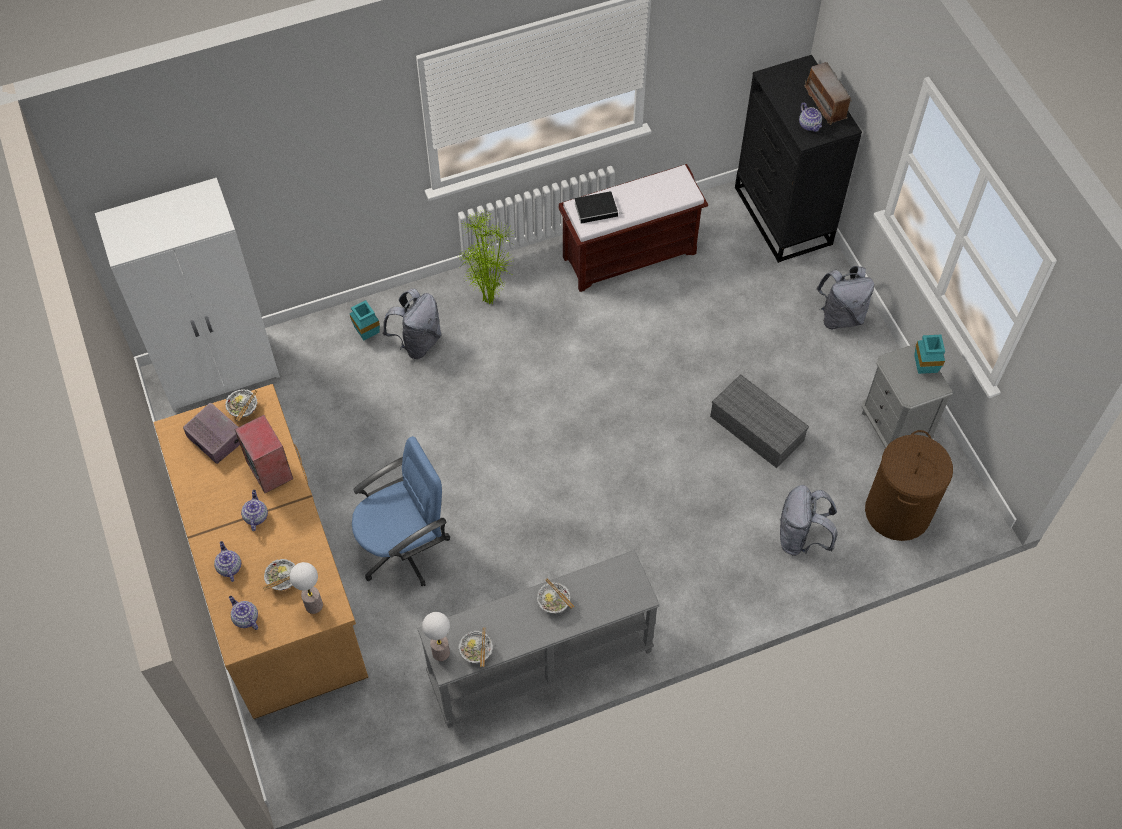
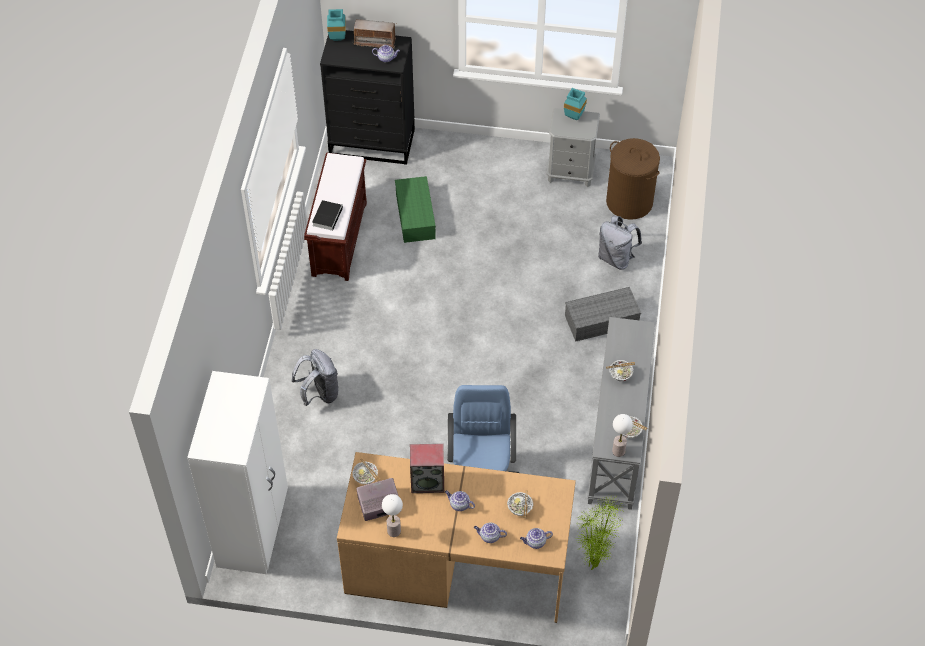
camera: 60 degrees left, 5 degrees down
(314, 605) = (550, 498): table lamp -> table lamp (394, 531)
(369, 334) = (290, 420): turquoise vase -> turquoise vase (338, 37)
(489, 302) = (317, 336): potted plant -> potted plant (595, 566)
(711, 308) = (416, 217): none -> green storage box
(755, 428) = (523, 240): grey storage box -> grey storage box (600, 321)
(840, 316) = (472, 155): grey backpack -> none

